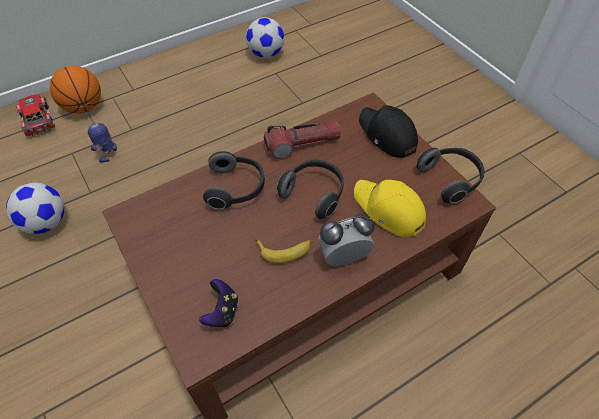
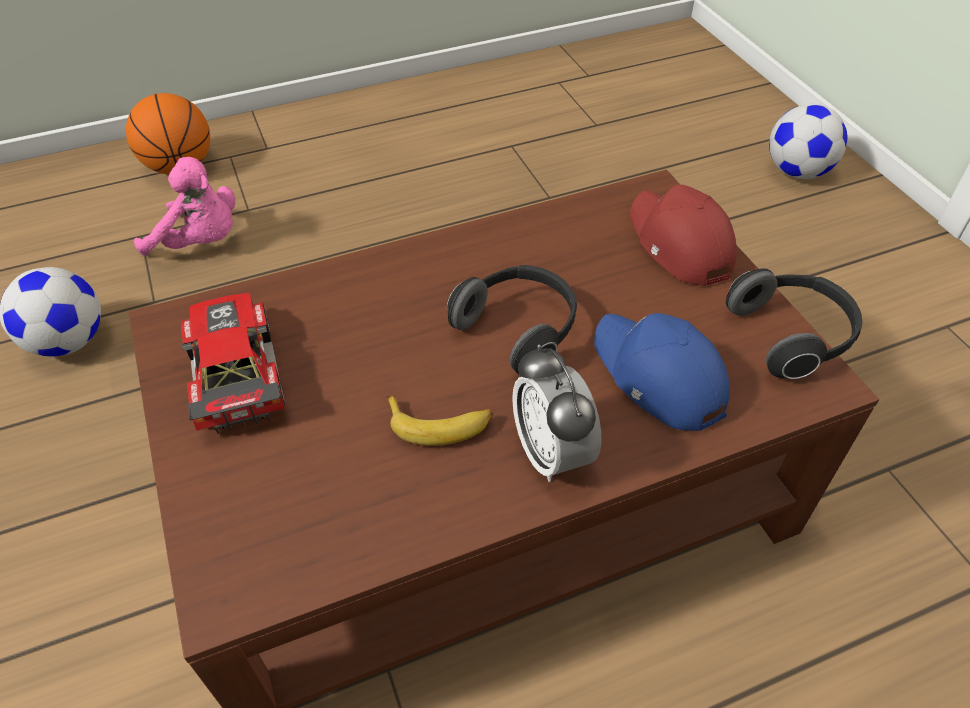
camera: 10 degrees right, 5 degrees down
(36, 120) = (99, 179): toy car -> toy car (231, 374)
(109, 153) = (201, 242): toy robot -> pink plush toy
(222, 312) = (292, 520): game controller -> none
(236, 188) = (376, 303): headphones -> none
(266, 54) = (501, 114): football -> football (797, 172)
(302, 144) = (515, 242): flashlight -> none
(344, 257) = (551, 453): alarm clock -> alarm clock turned 105 degrees counterclockwise
(387, 135) = (678, 244): black cap -> red cap
(388, 210) = (657, 377): yellow cap -> blue cap

